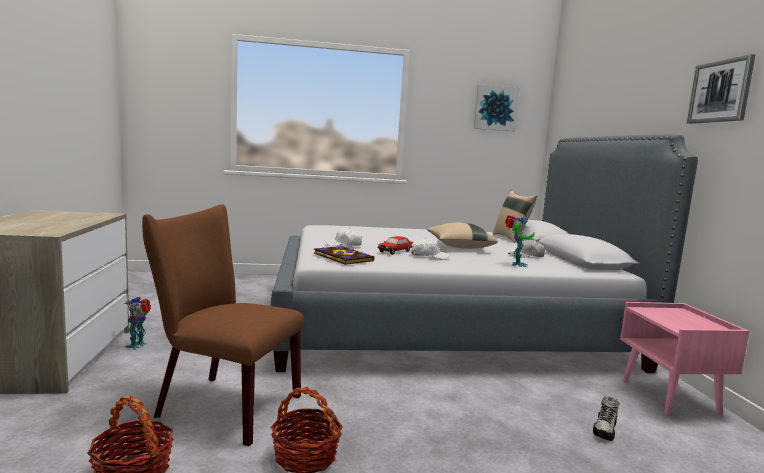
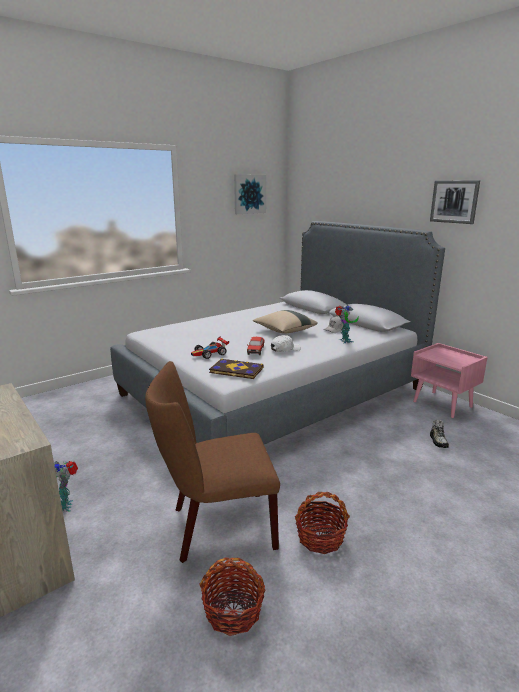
camera: 30 degrees left, 10 degrees up
(344, 245) = (210, 354): white cap -> toy car
(511, 238) = (297, 310): beige pillow -> none

